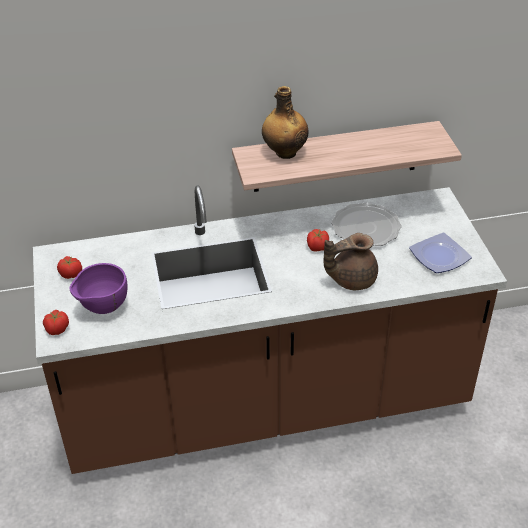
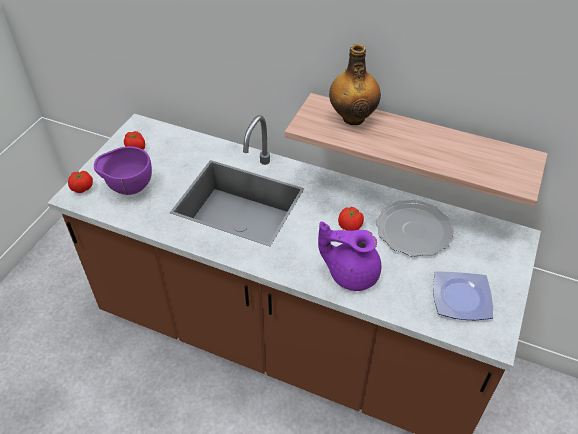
camera: 35 degrees right, 5 degrees up
(351, 279) = (351, 273): brown teapot -> purple teapot

